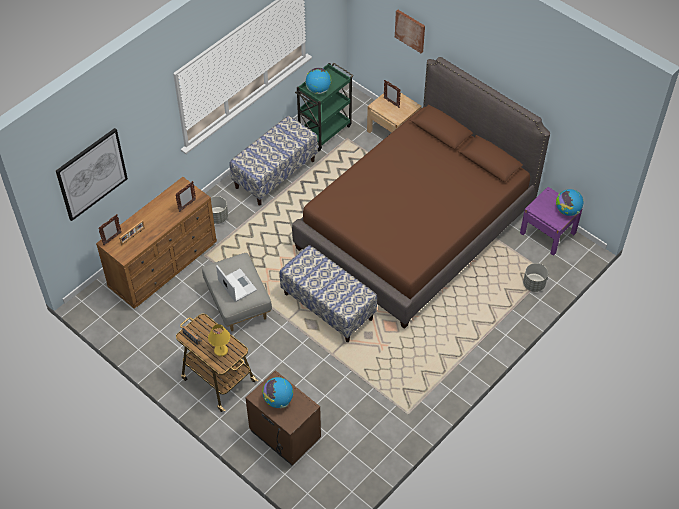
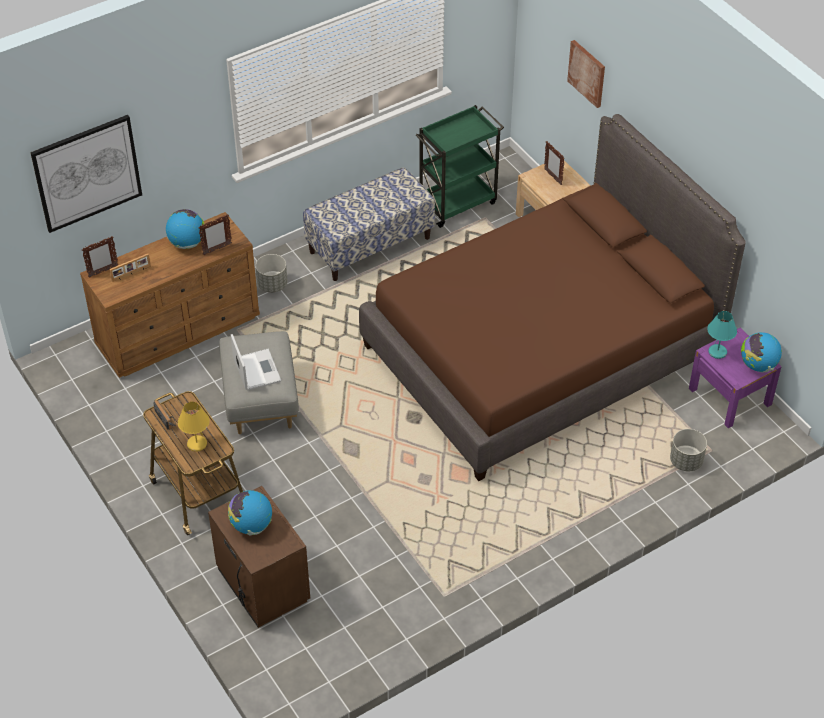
camera: 15 degrees right, 5 degrees down
(318, 90) = (449, 137): globe -> globe (187, 243)
(328, 306) = (382, 430): bench -> none
(539, 207) = (717, 352): none -> turquoise table lamp

